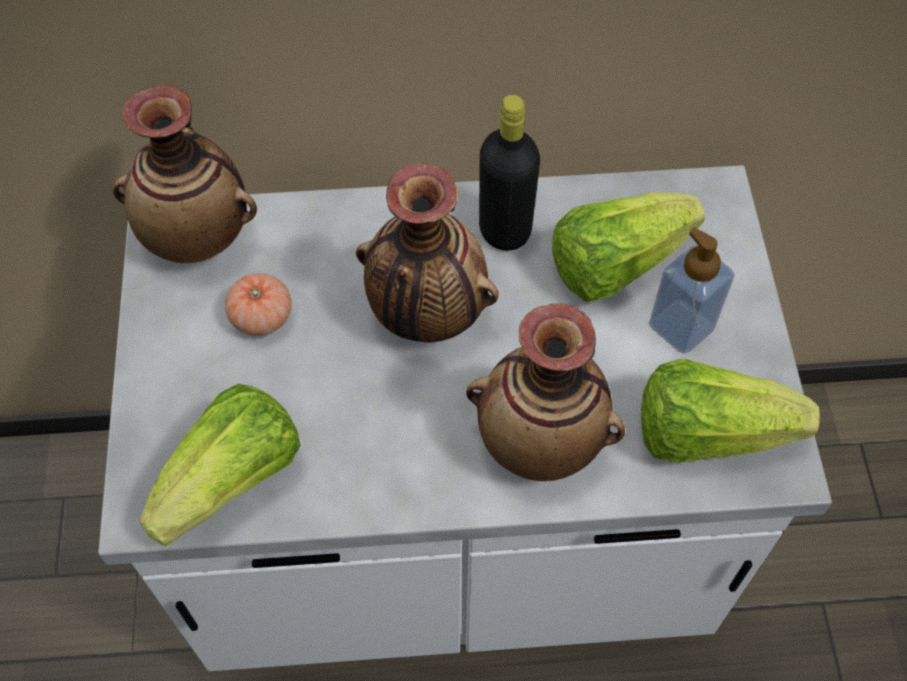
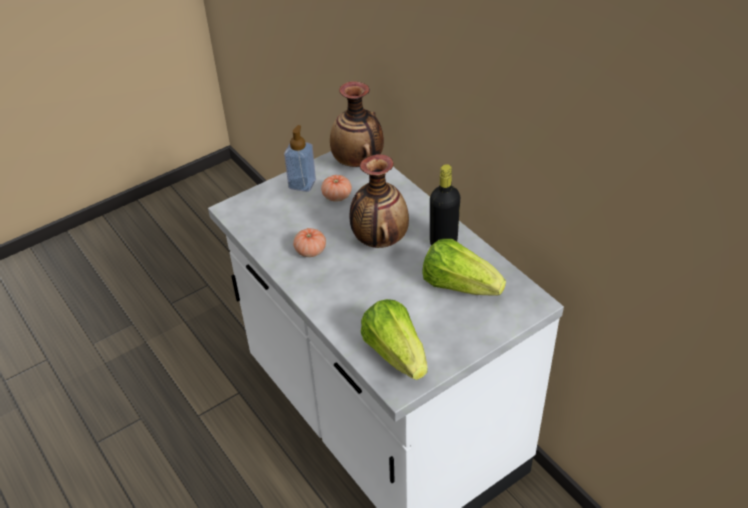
camera: 60 degrees right, 15 degrees down
(233, 480) = (260, 224): lettuce -> none
(373, 433) = (310, 251): none -> tomato
(540, 441) = (346, 300): vase -> none
(681, 326) = (445, 321): soap dispenser -> soap dispenser (302, 184)

